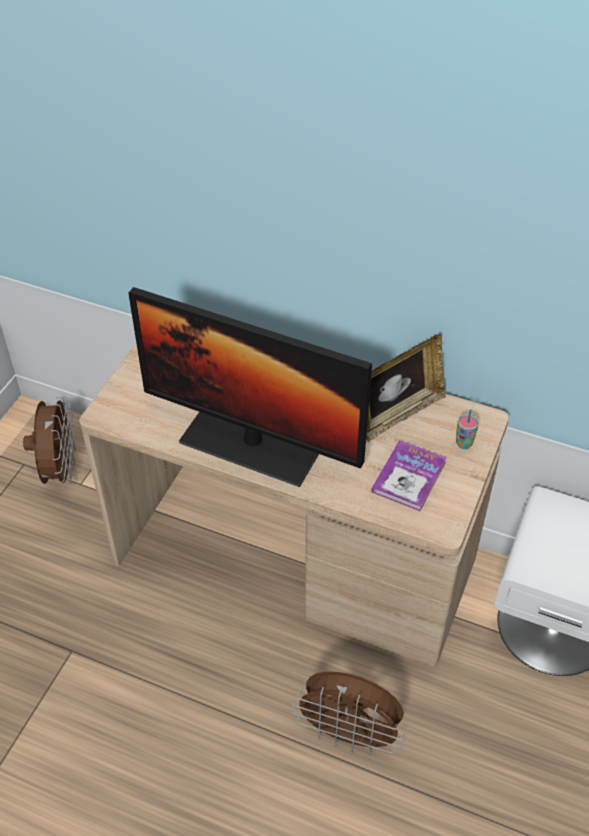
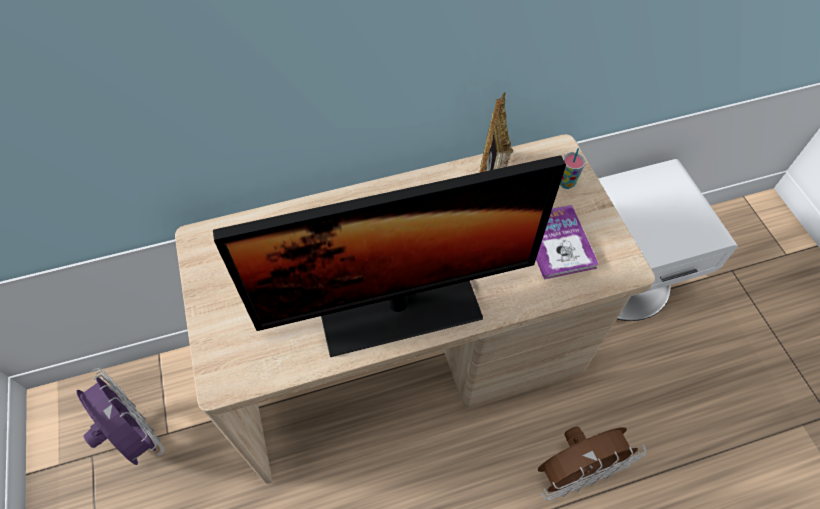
camera: 40 degrees left, 10 degrees up
(60, 471) = (135, 435): brown fan -> purple fan

